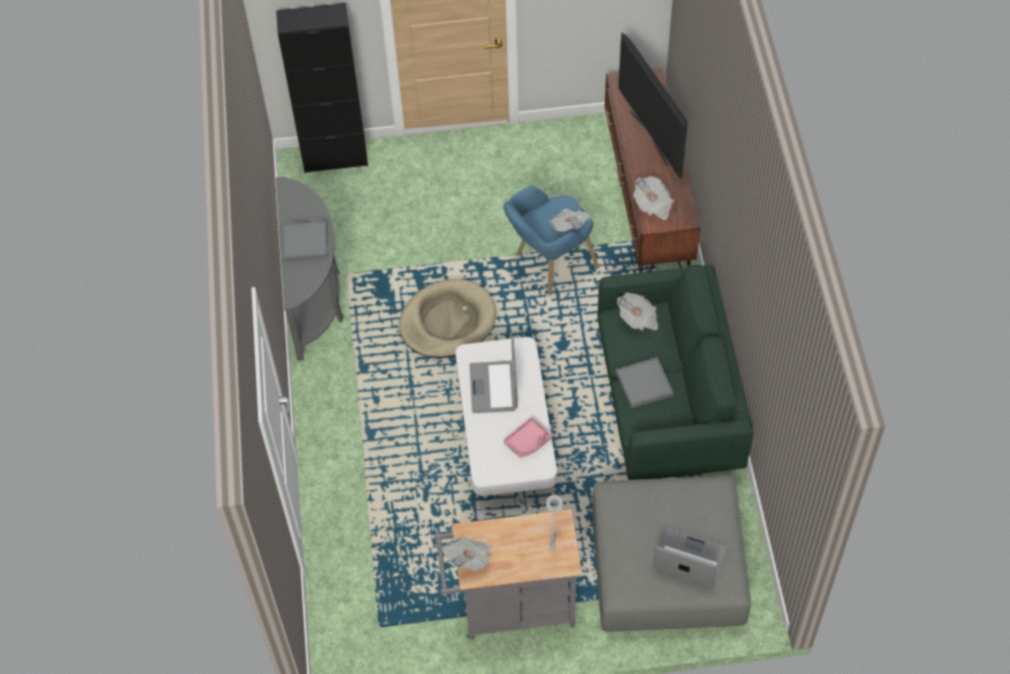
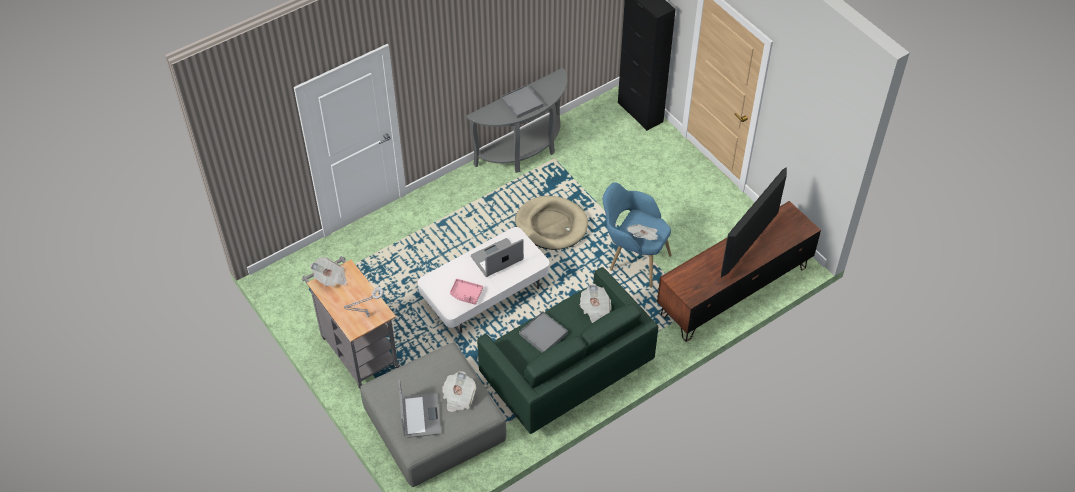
camera: 60 degrees right, 5 degrees down
(653, 205) = (690, 274): newspaper -> newspaper (458, 397)

